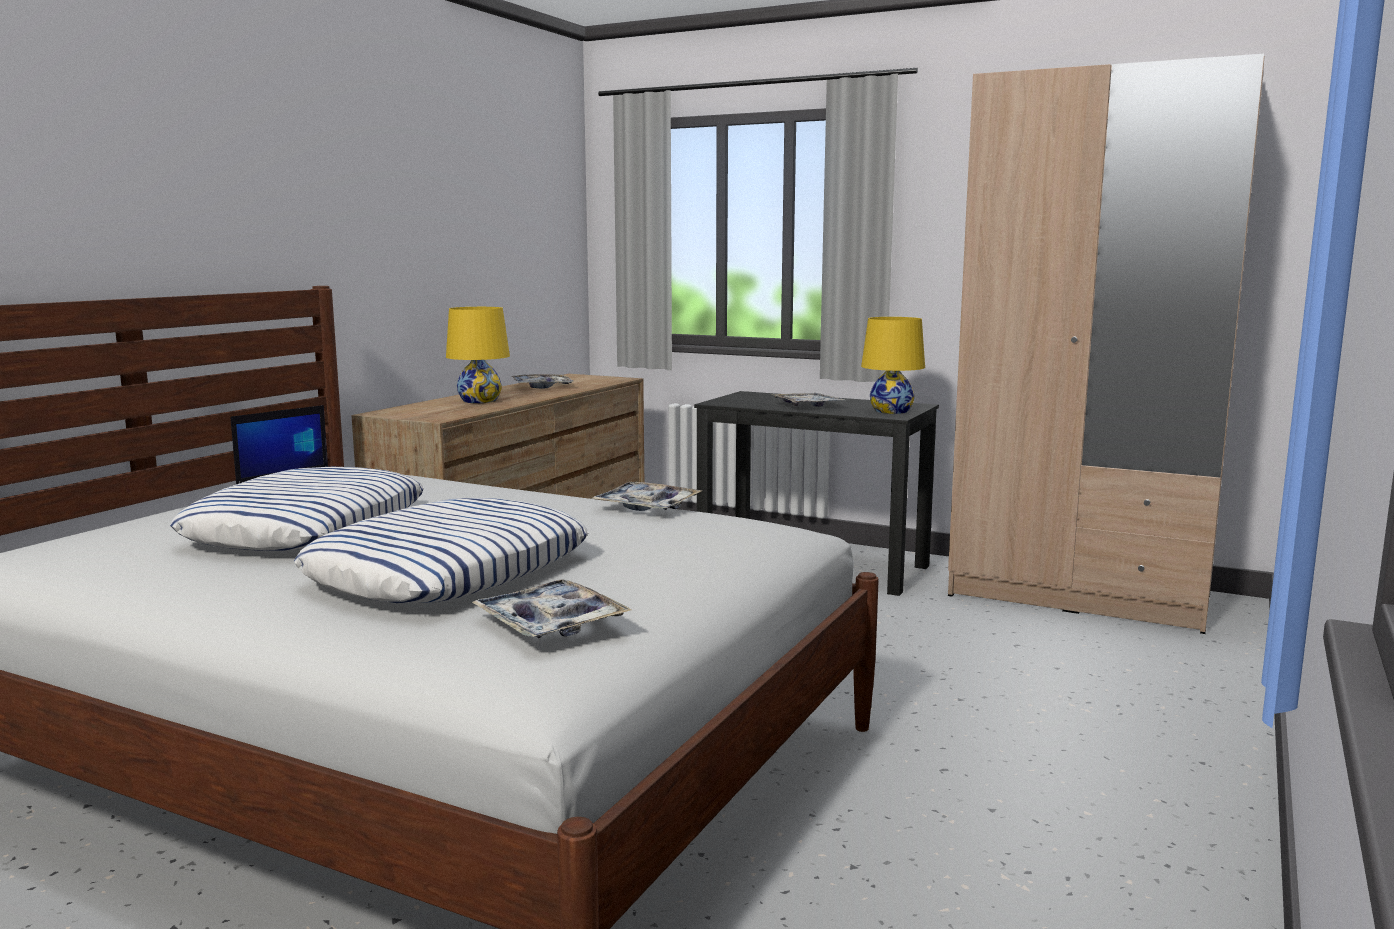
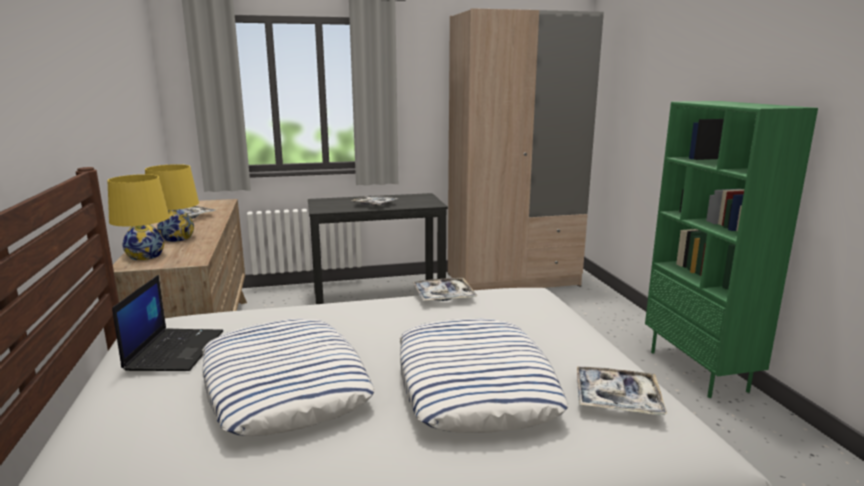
camera: 40 degrees left, 5 degrees up
(891, 411) = (424, 201): yellow table lamp -> yellow table lamp (145, 256)
(1197, 808) = (699, 371): none -> green bookcase

